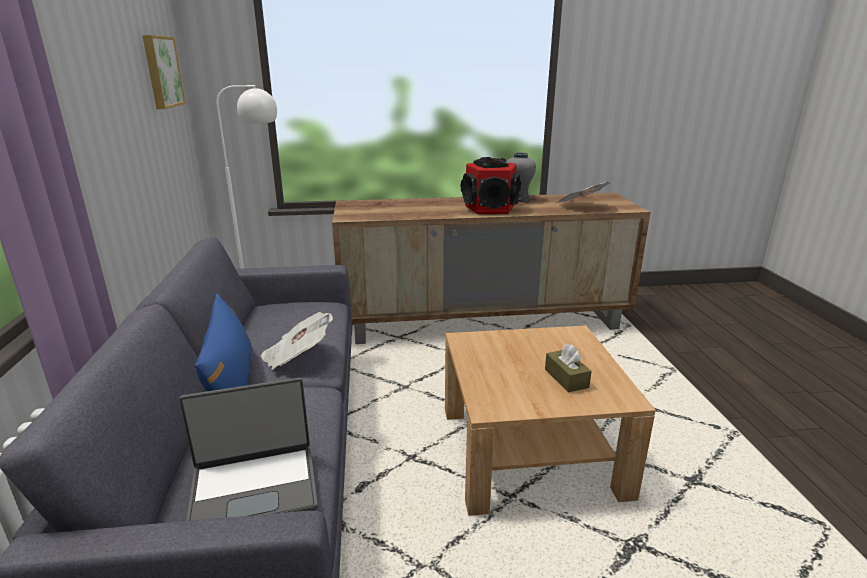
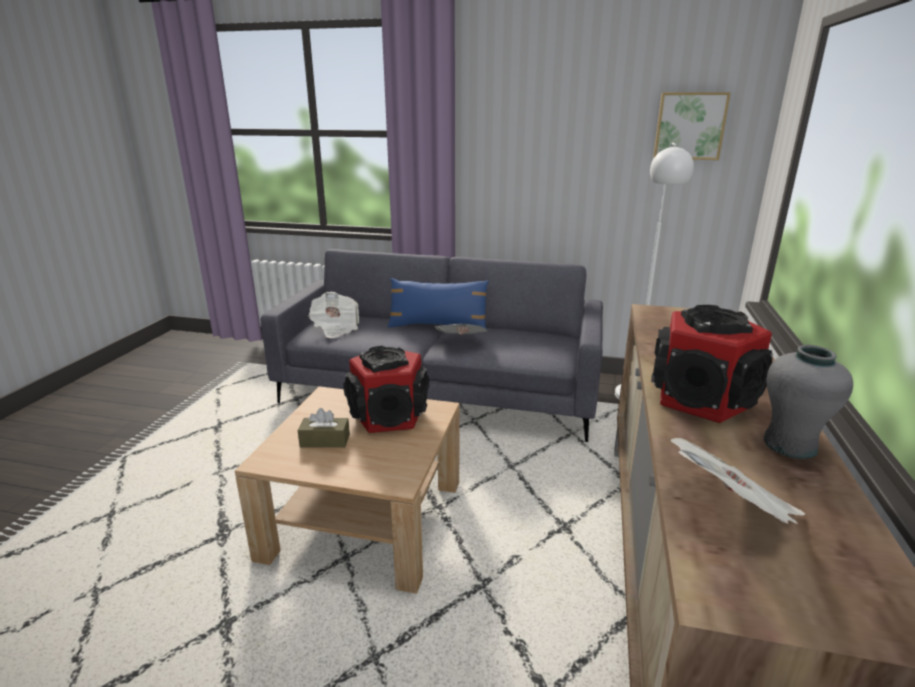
camera: 110 degrees right, 0 degrees up
(254, 488) = (335, 328): laptop -> newspaper
(497, 358) = (390, 416): none -> speaker

